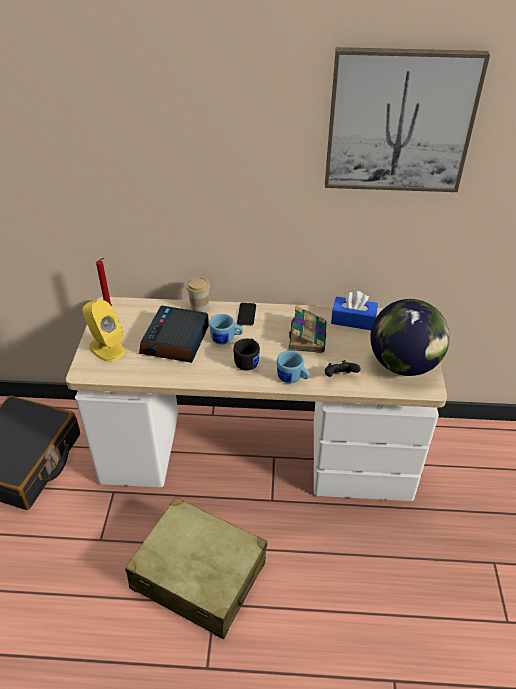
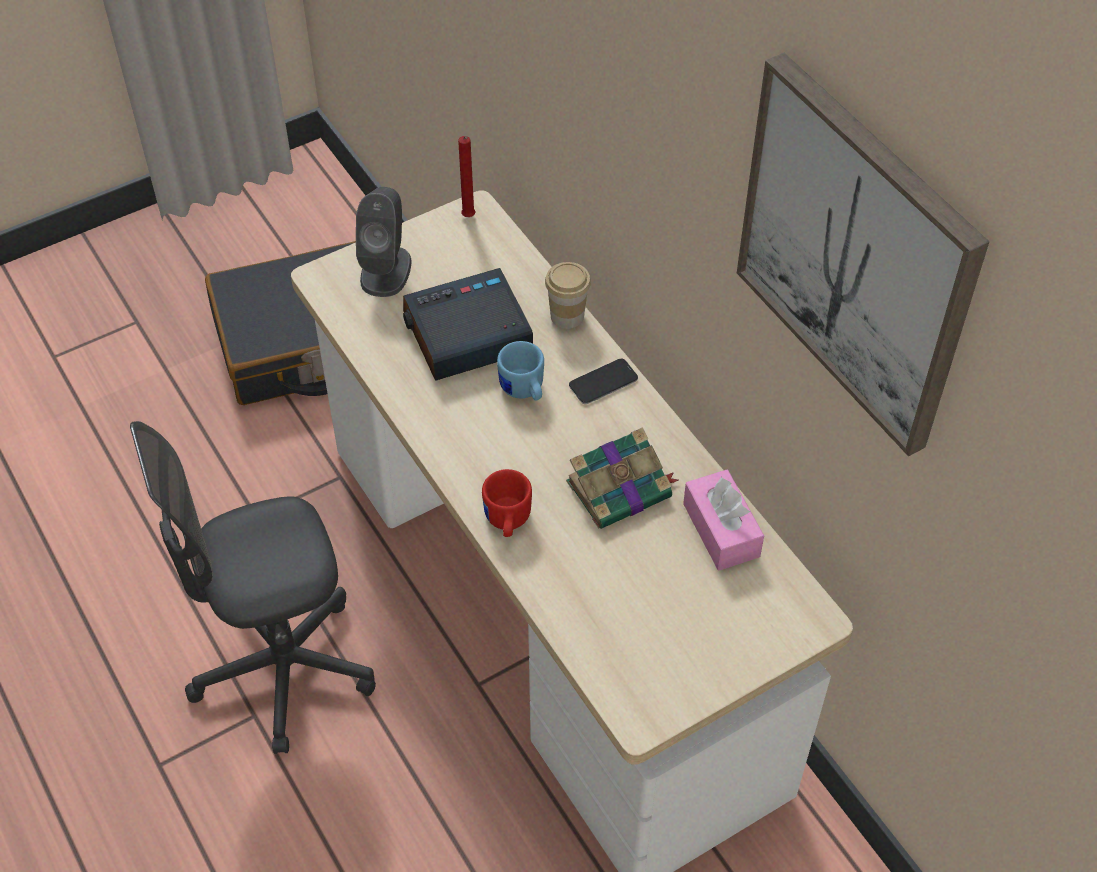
camera: 55 degrees right, 10 degrees up
(106, 348) = (386, 270): yellow speaker -> grey speaker
(199, 575) = (283, 669): beige suitcase -> grey office chair
(248, 361) = (498, 445): black mug -> none
(292, 378) = (506, 521): blue mug -> red mug
(339, 377) = (561, 580): black game controller -> none
(353, 320) = (721, 530): blue tissue box -> pink tissue box
(404, 365) = (668, 656): globe -> none

